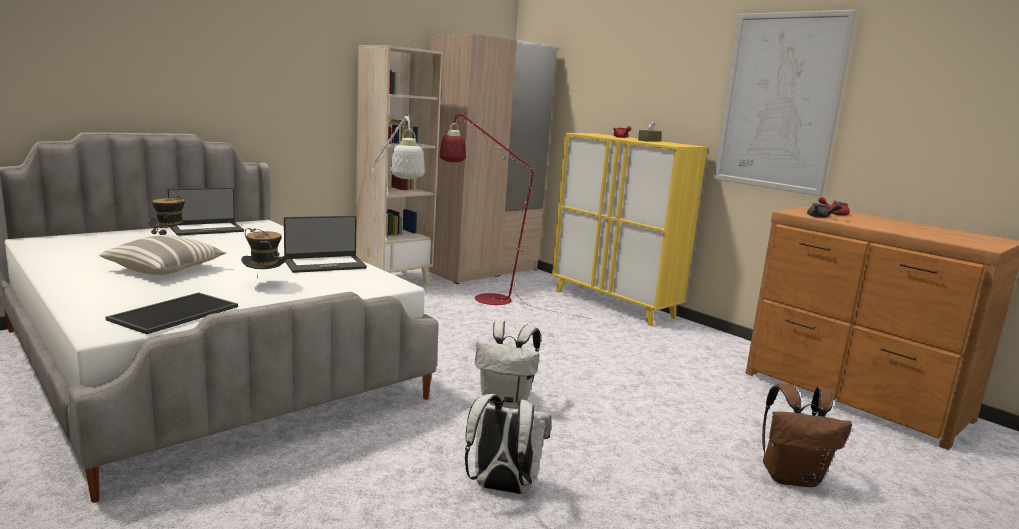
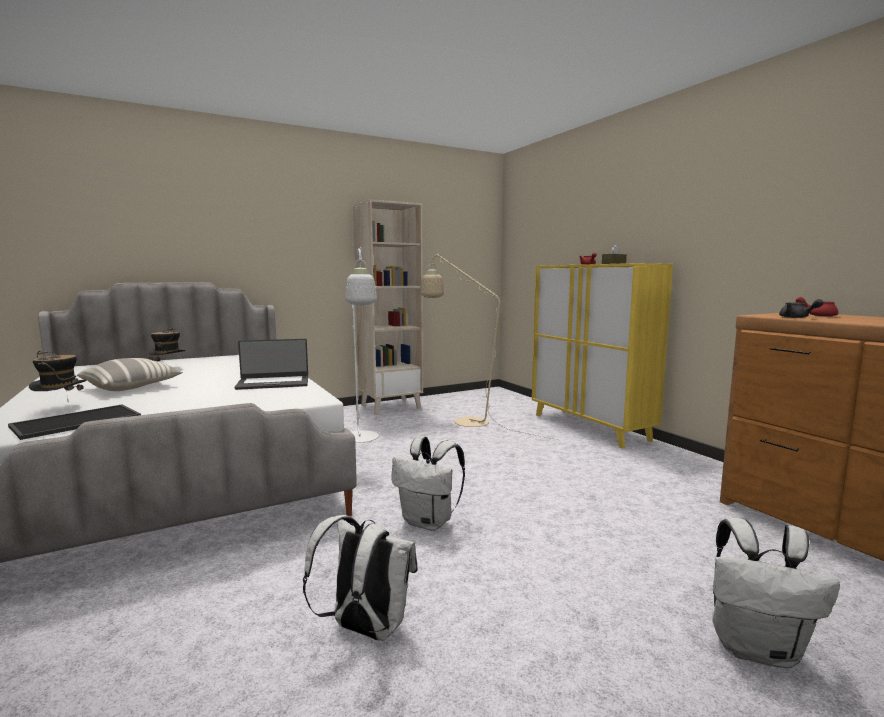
camera: 15 degrees right, 5 degrees down
(206, 229) = (212, 359): laptop -> none
(265, 285) = (196, 399): hat -> hat (61, 408)
(480, 270) = (474, 397): beige wardrobe -> none
(483, 297) = (463, 420): red floor lamp -> beige floor lamp
(780, 102) = (748, 206): picture -> none
(792, 477) = (757, 648): brown backpack -> white backpack

